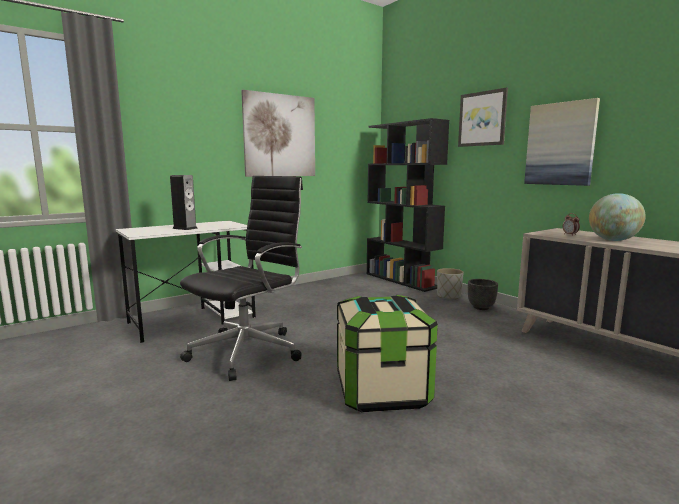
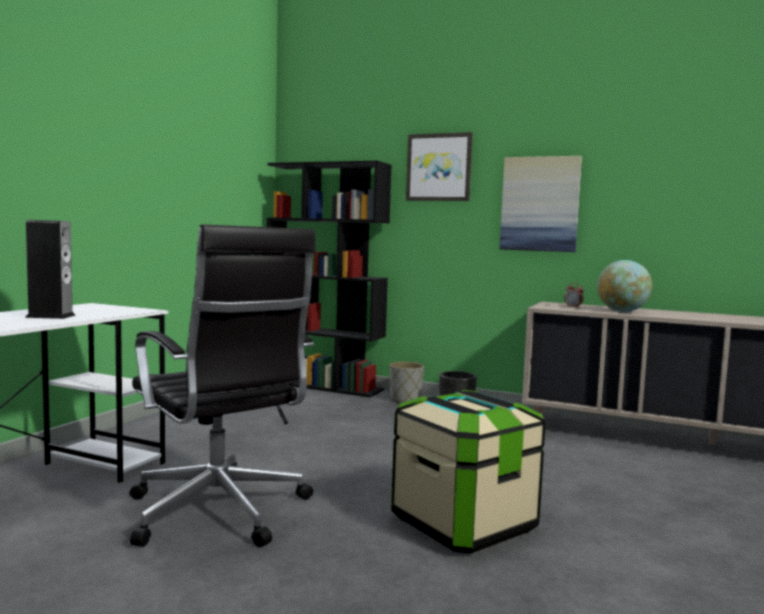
camera: 30 degrees left, 5 degrees down
(249, 351) = (220, 512): black office chair -> black office chair turned 135 degrees clockwise
(280, 136) = (155, 166): picture -> none

